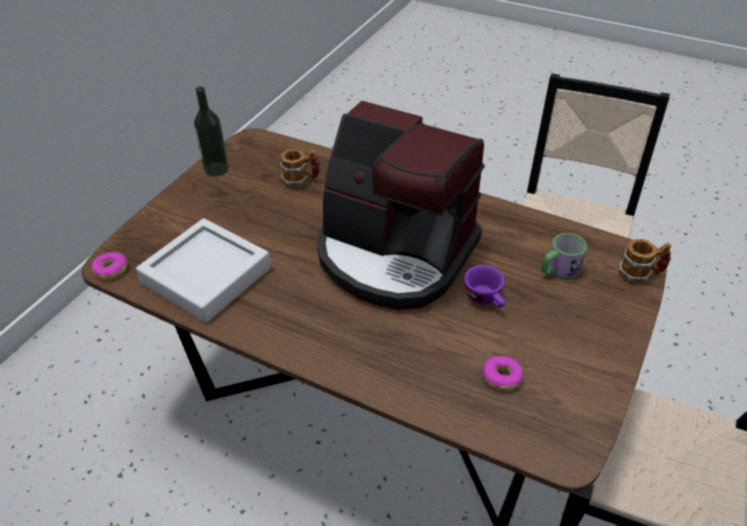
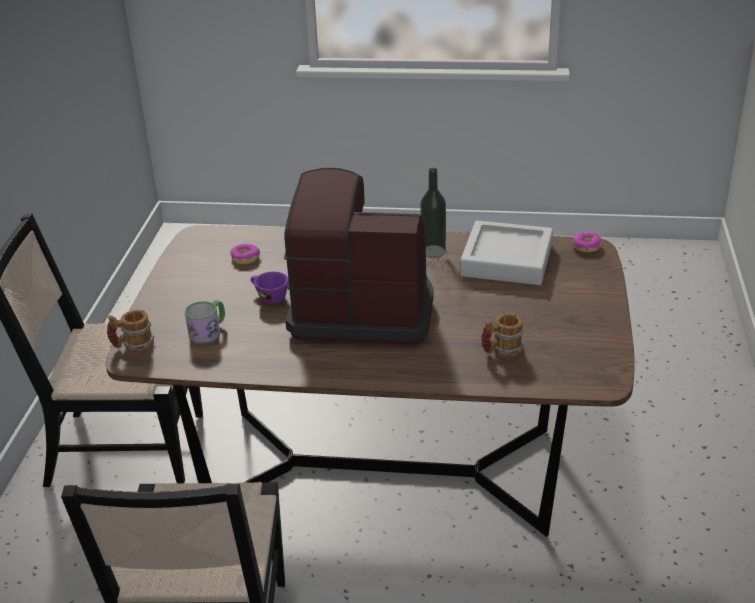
camera: 160 degrees right, 10 degrees down
(216, 169) = (602, 340): bottle -> bottle (433, 251)

